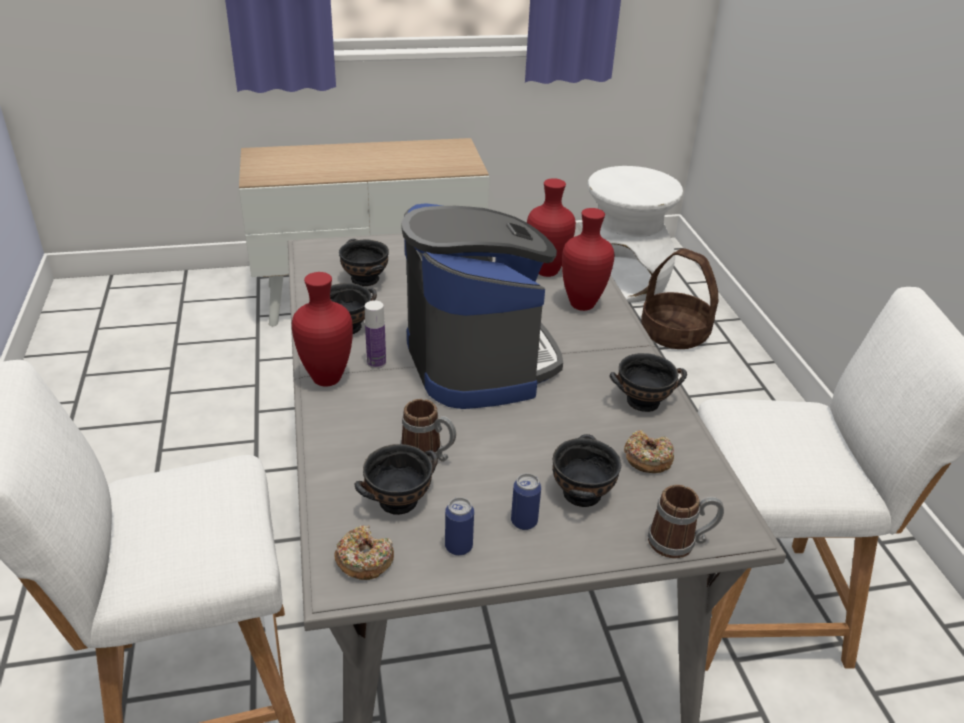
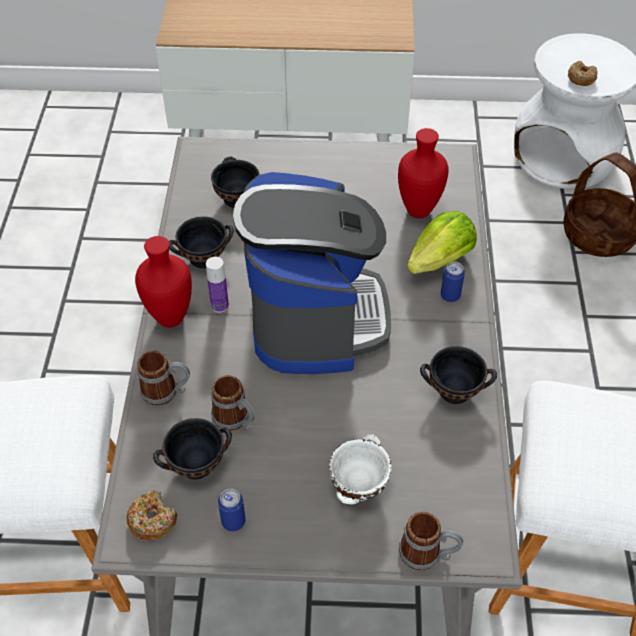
camera: 15 degrees right, 15 degrees up
(343, 441) = (166, 392): none -> mug
(524, 522) = (297, 506): can -> can (450, 296)
(581, 494) = (357, 487): black bowl -> white bowl
(583, 305) = (440, 260): red vase -> lettuce
(647, 458) = (433, 458): donut -> donut (581, 78)

